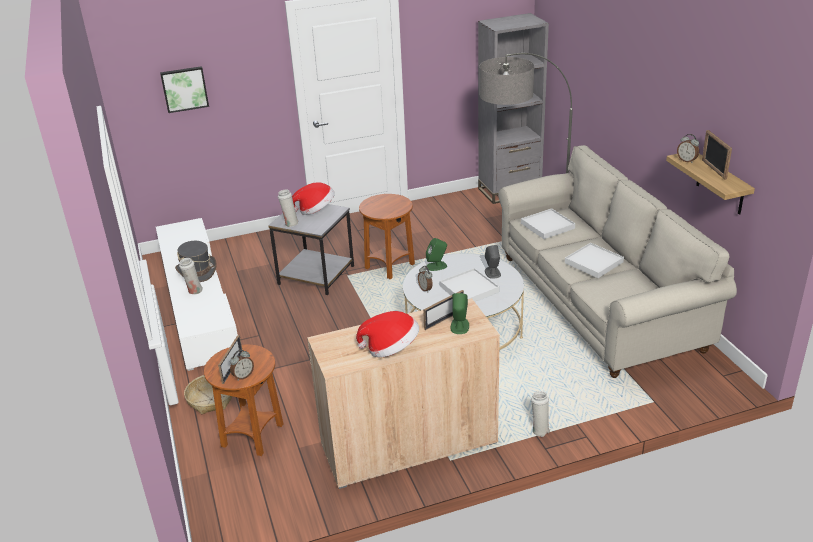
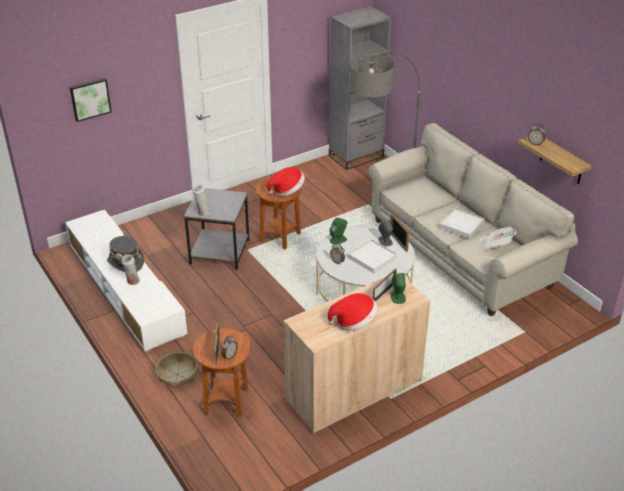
camera: 15 degrees left, 5 degrees up
(315, 210) = (219, 197): hat -> hat (287, 191)
(539, 430) = (449, 365): white vase -> none
(547, 226) = (415, 194): white tray -> none
(629, 288) = (495, 245): none -> newspaper
(713, 169) = (557, 150): picture frame -> picture frame (398, 242)

